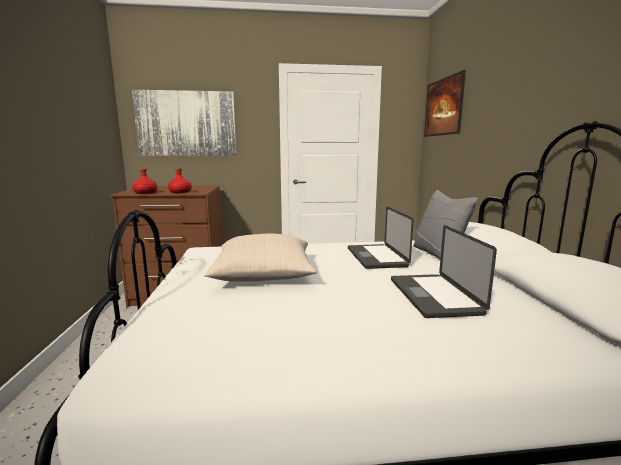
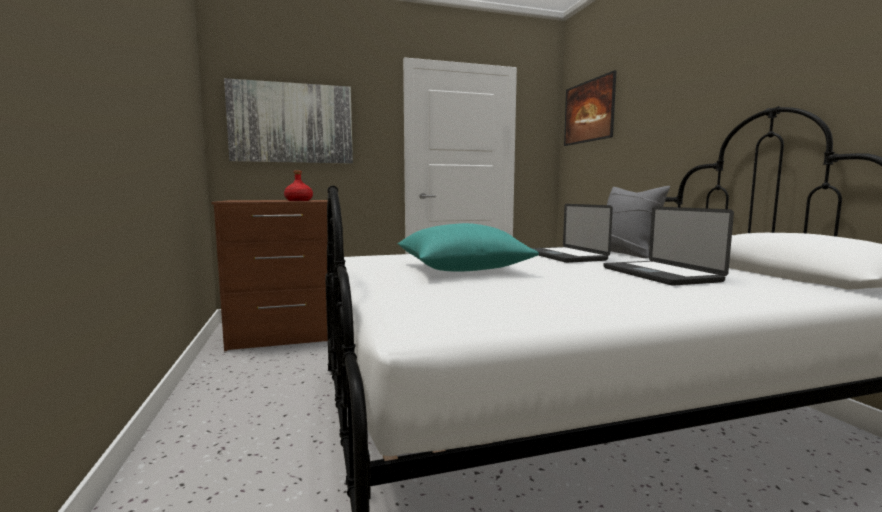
camera: 10 degrees left, 5 degrees down
(145, 193) = (255, 201): red bottle -> none
(264, 274) = (461, 269): beige pillow -> turquoise pillow

